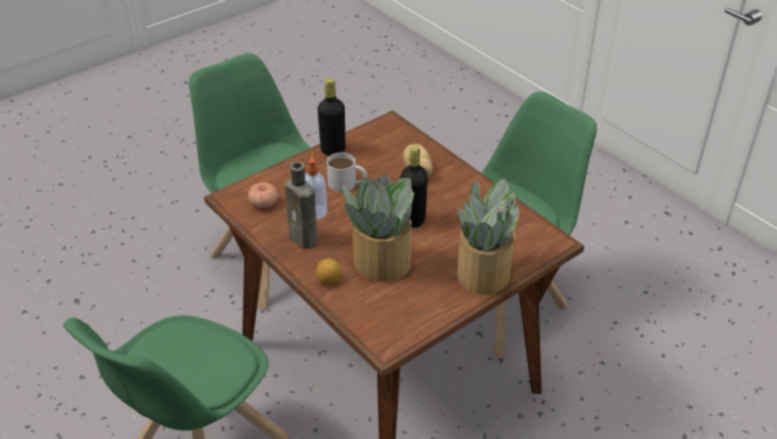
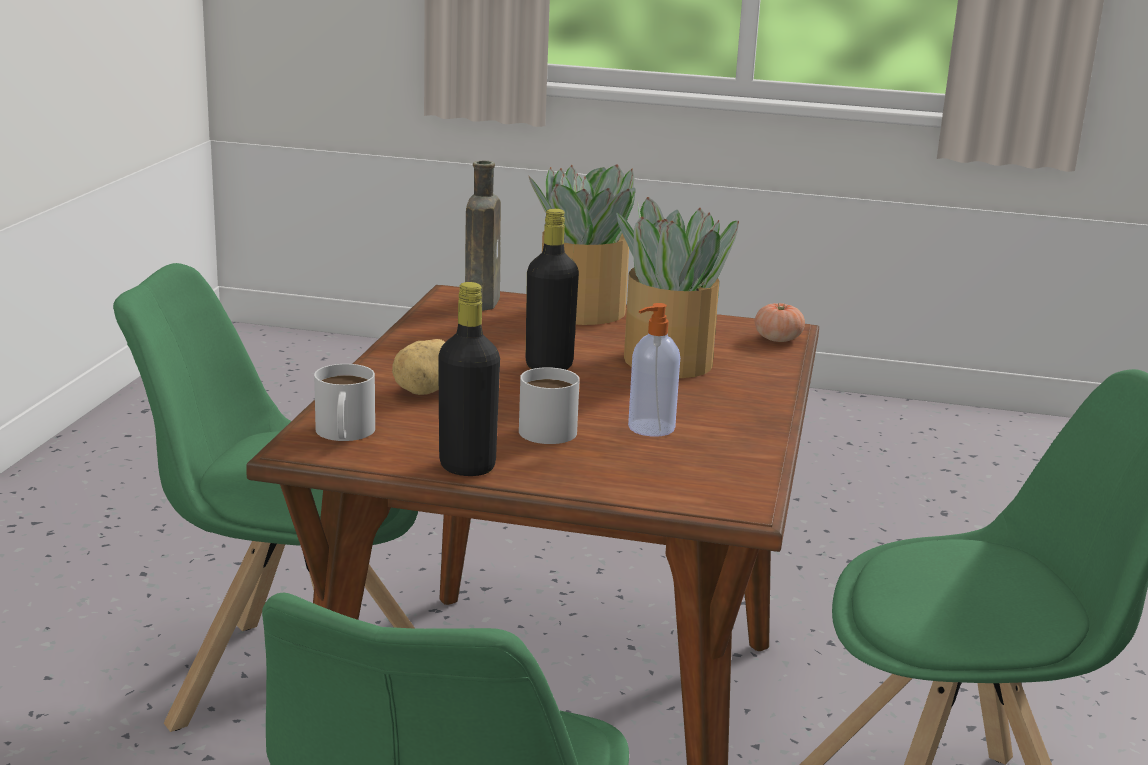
camera: 130 degrees left, 20 degrees down
(264, 203) = (704, 471): tomato -> tomato (778, 339)
(304, 240) = (720, 416): brown bottle -> brown bottle (482, 301)
(328, 280) = (758, 379): lemon -> none
(392, 135) = (344, 434): none -> white mug

